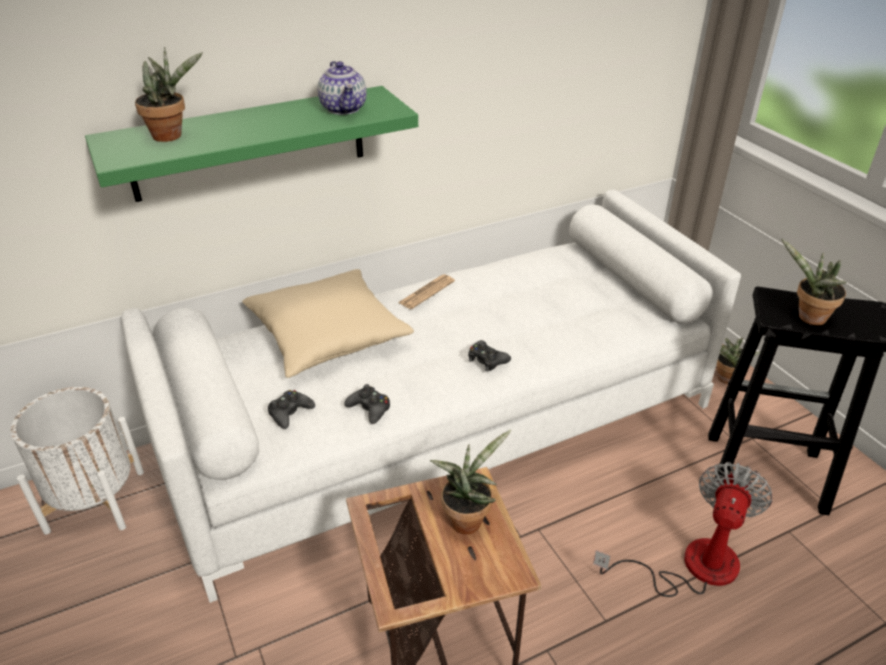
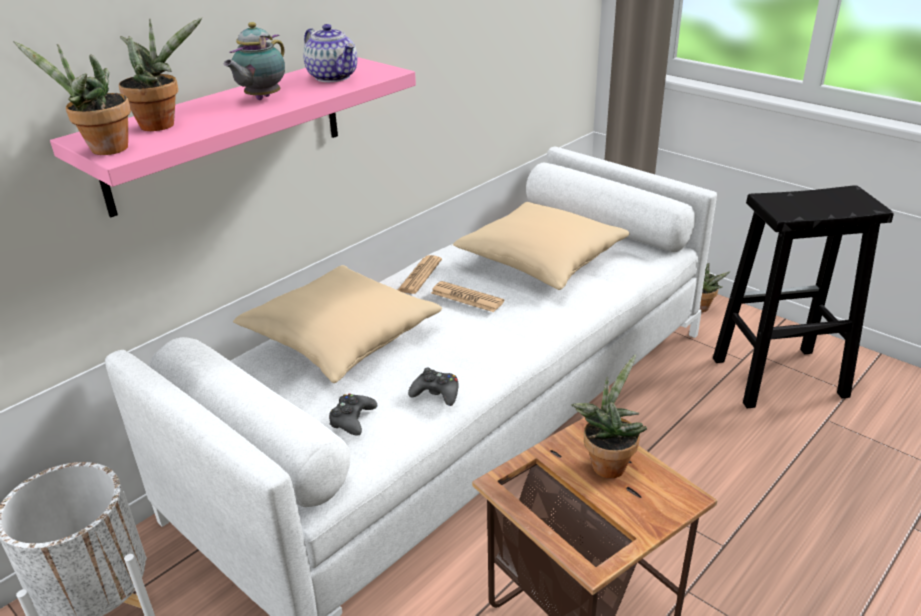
camera: 20 degrees left, 5 degrees down
(249, 143) = (227, 133): green shelf -> pink shelf
(266, 122) = (261, 99): none -> teapot
(453, 324) = (467, 297): none -> newspaper
(487, 360) = (524, 320): black game controller -> none
(544, 303) = (541, 261): none -> beige pillow
(691, 566) = (767, 474): fan -> none
(807, 318) = (809, 209): potted plant -> potted plant (103, 150)

